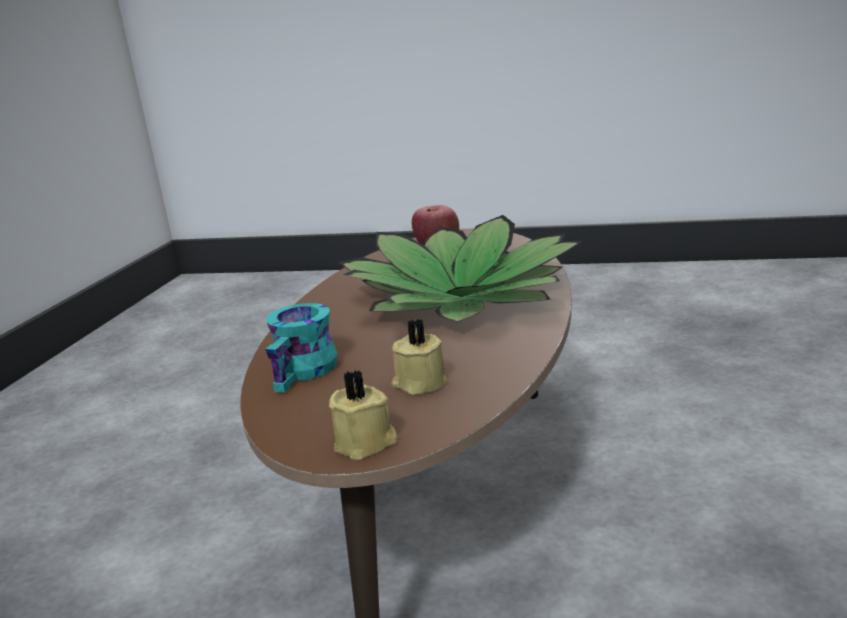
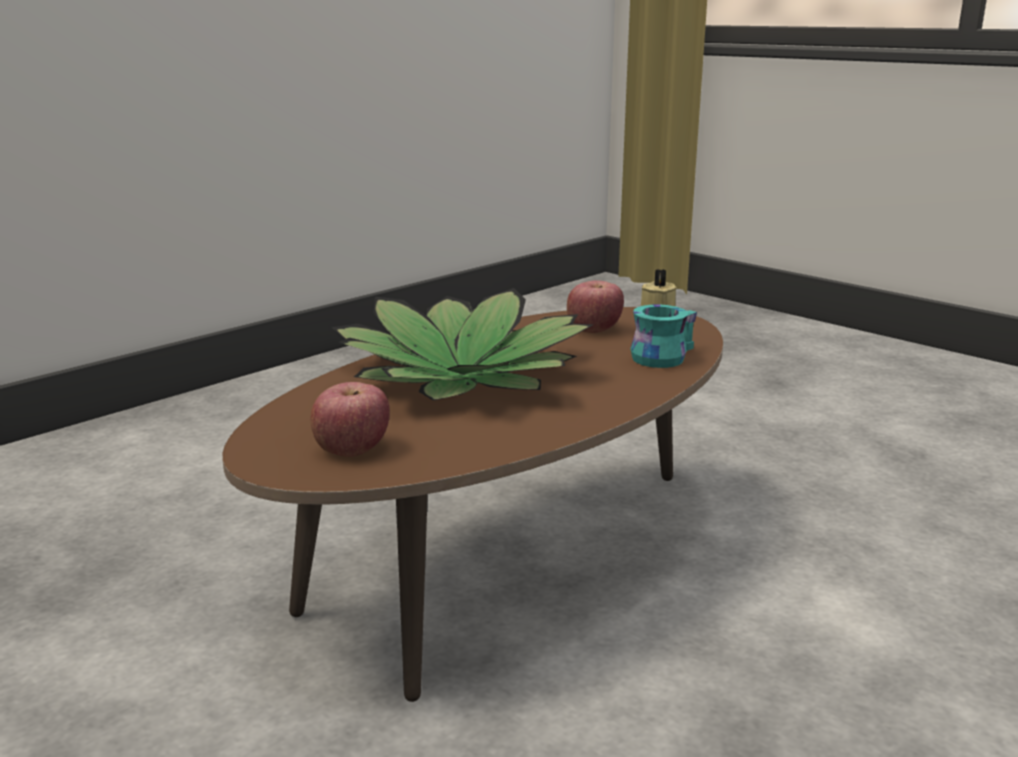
camera: 150 degrees left, 0 degrees up
(419, 383) = (594, 330): beige candle -> apple

